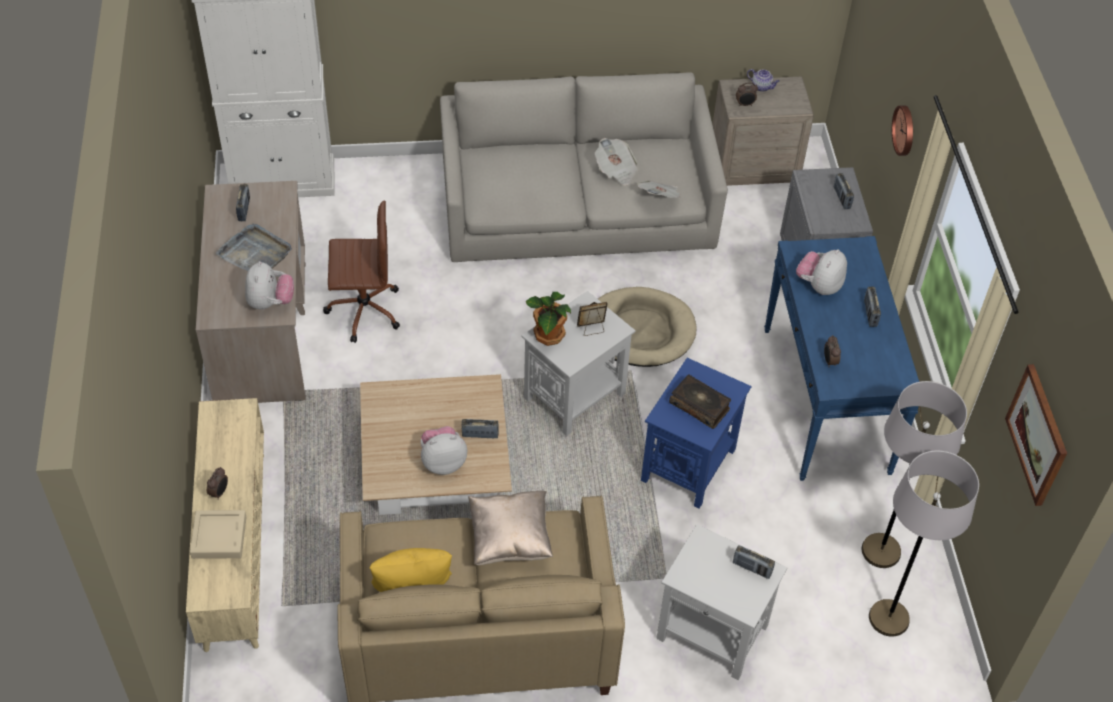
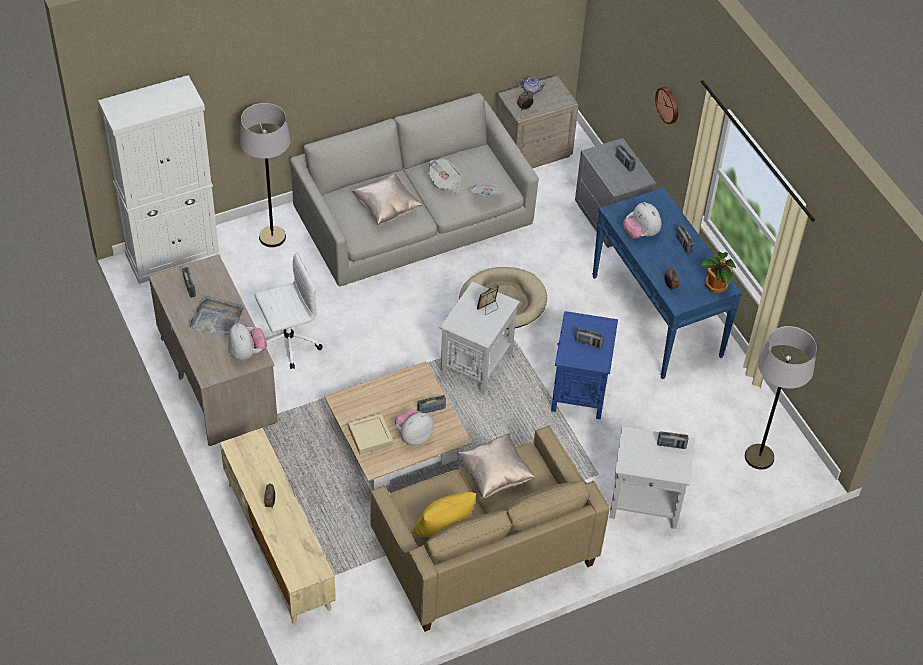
camera: 20 degrees left, 0 degrees up
(219, 537) = (286, 534): beige tray -> beige tray (370, 436)
(363, 310) = (288, 342): brown office chair -> white office chair
(532, 183) = (386, 209): none -> beige pillow
(548, 336) = (459, 322): potted plant -> potted plant (715, 286)
(700, 406) = (588, 343): book -> radio
(819, 286) = (640, 234): plush toy -> plush toy turned 45 degrees counterclockwise
(881, 551) = (736, 413): grey floor lamp -> grey floor lamp (272, 237)
(1037, 434) = (845, 298): picture -> none

